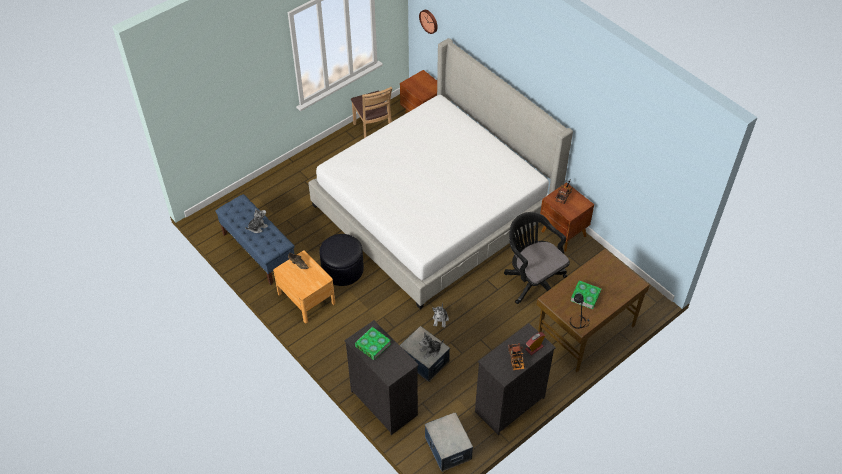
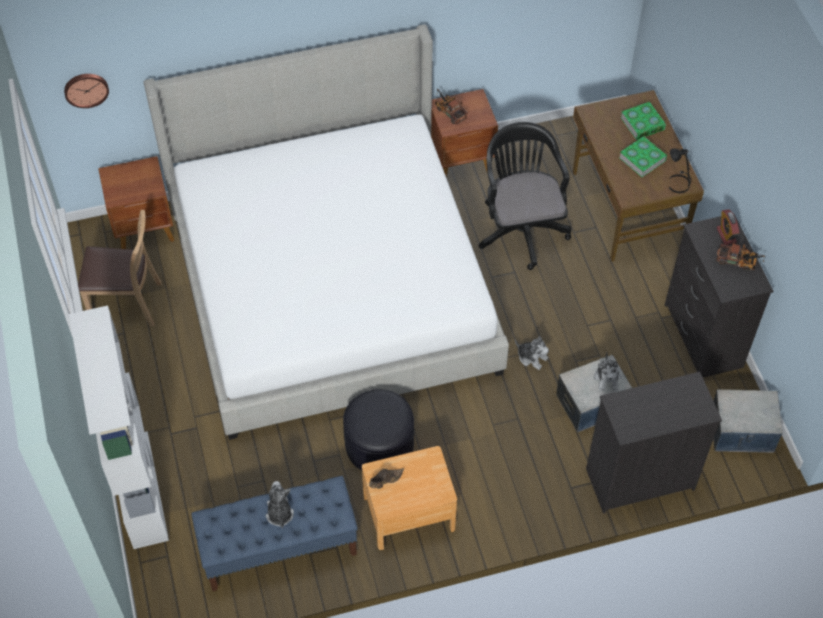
camera: 65 degrees left, 5 degrees up
(267, 183) = (139, 489): none -> white bookcase
(373, 345) = (644, 413): book -> book (642, 123)
(533, 281) = (521, 227): black office chair -> black office chair turned 90 degrees clockwise

